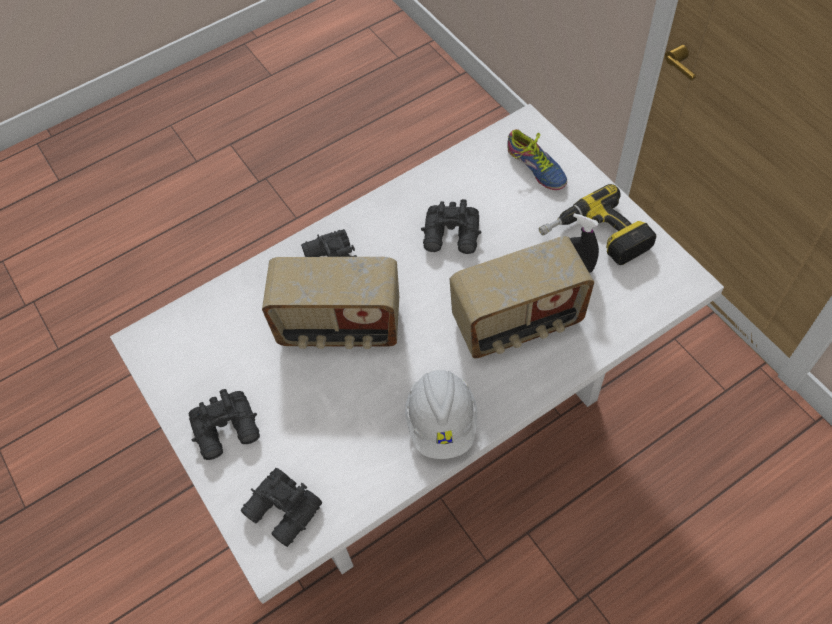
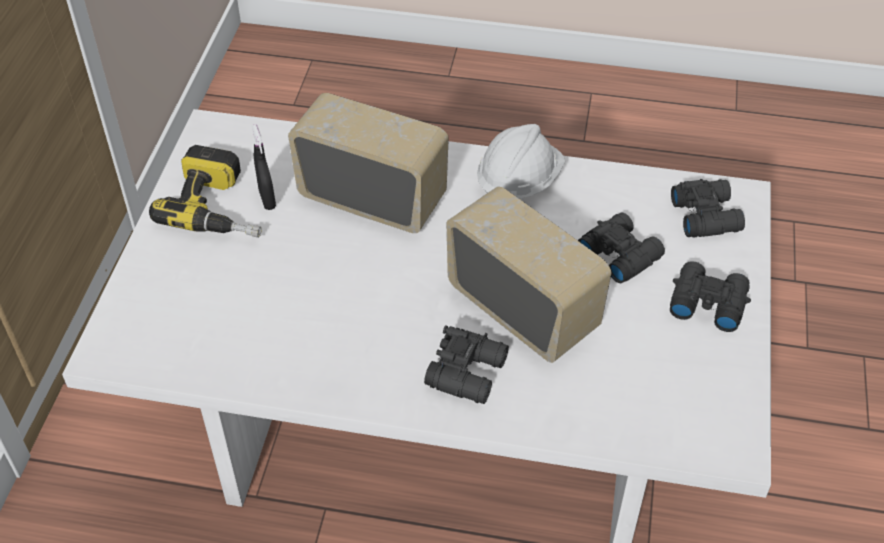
camera: 140 degrees left, 10 degrees down
(452, 236) = (327, 305): black binoculars -> black binoculars (619, 253)
(534, 169) = (169, 303): shoe -> none

